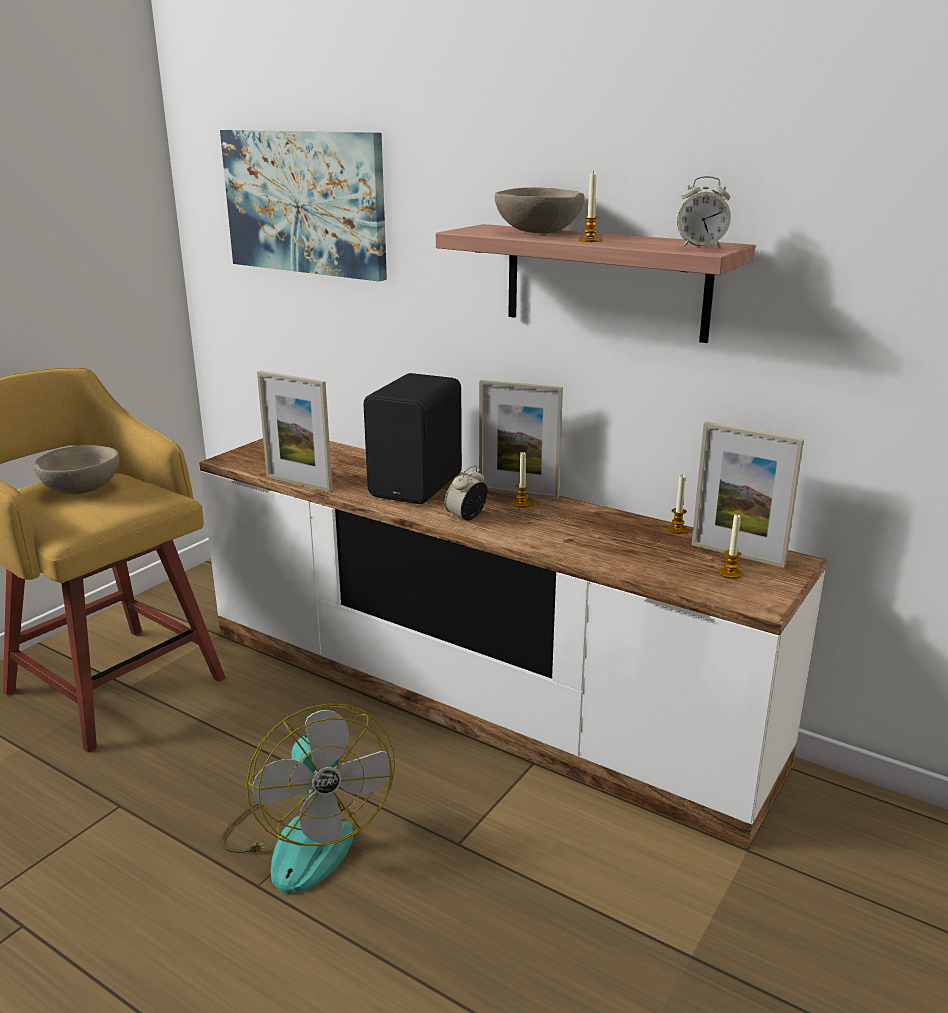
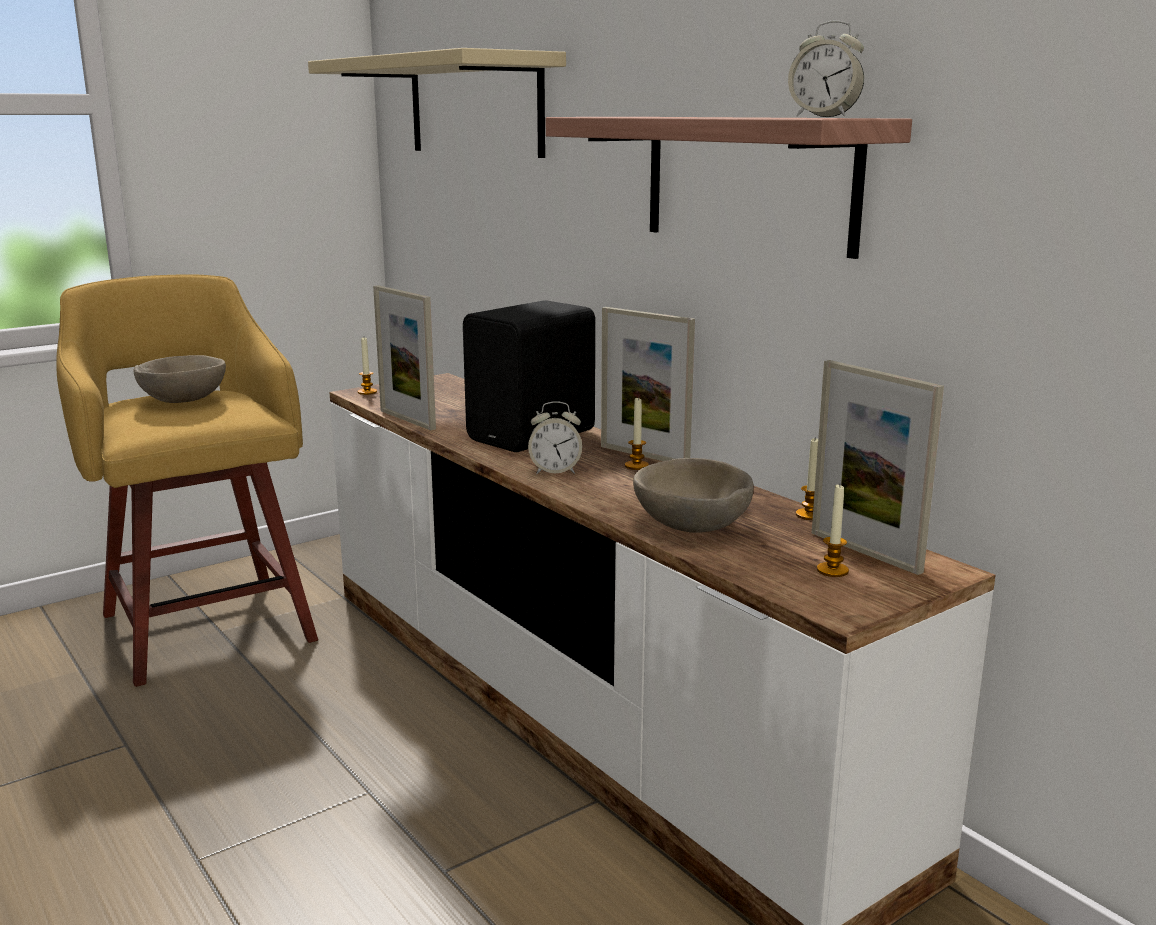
camera: 20 degrees right, 5 degrees down
(305, 202) = (474, 106): picture -> beige shelf
(305, 836) = (282, 820): fan -> none
(466, 517) = (555, 471): alarm clock -> alarm clock turned 150 degrees counterclockwise
(537, 232) = (661, 116): beige bowl -> beige bowl (690, 526)
(590, 240) = (699, 116): candle -> candle (367, 392)

